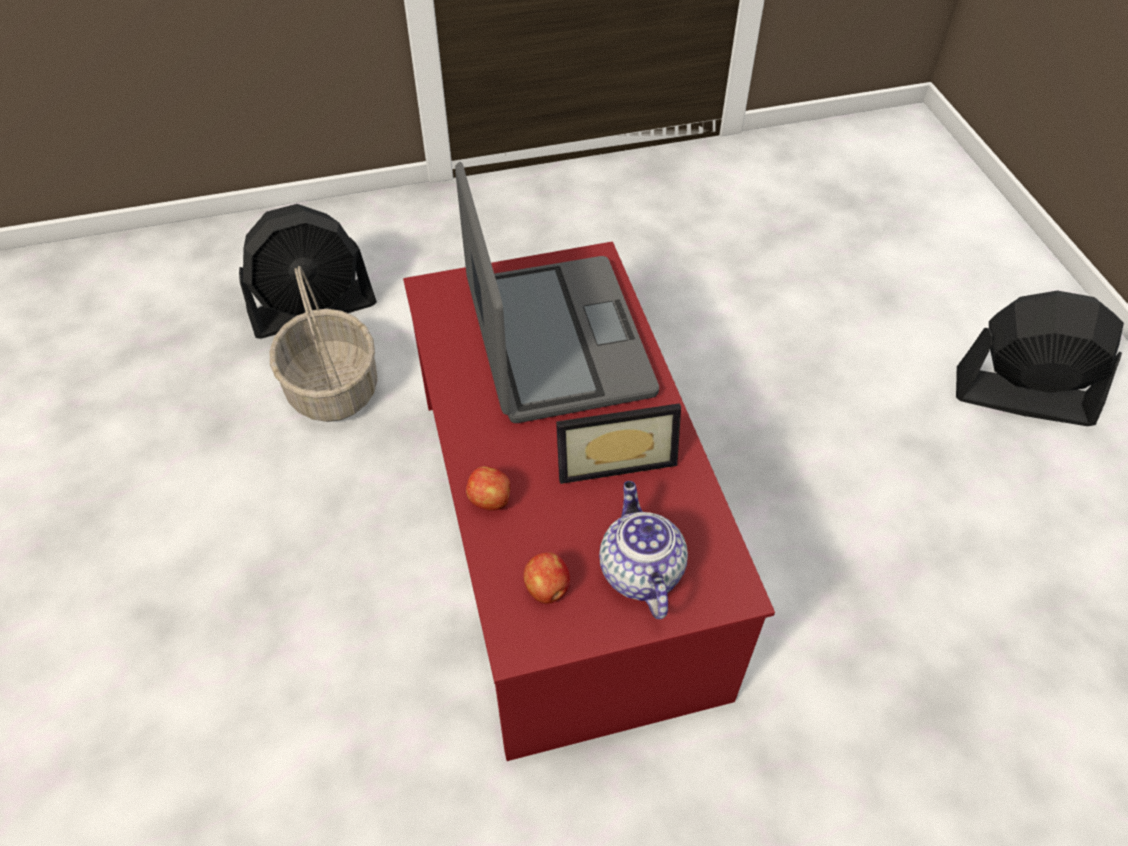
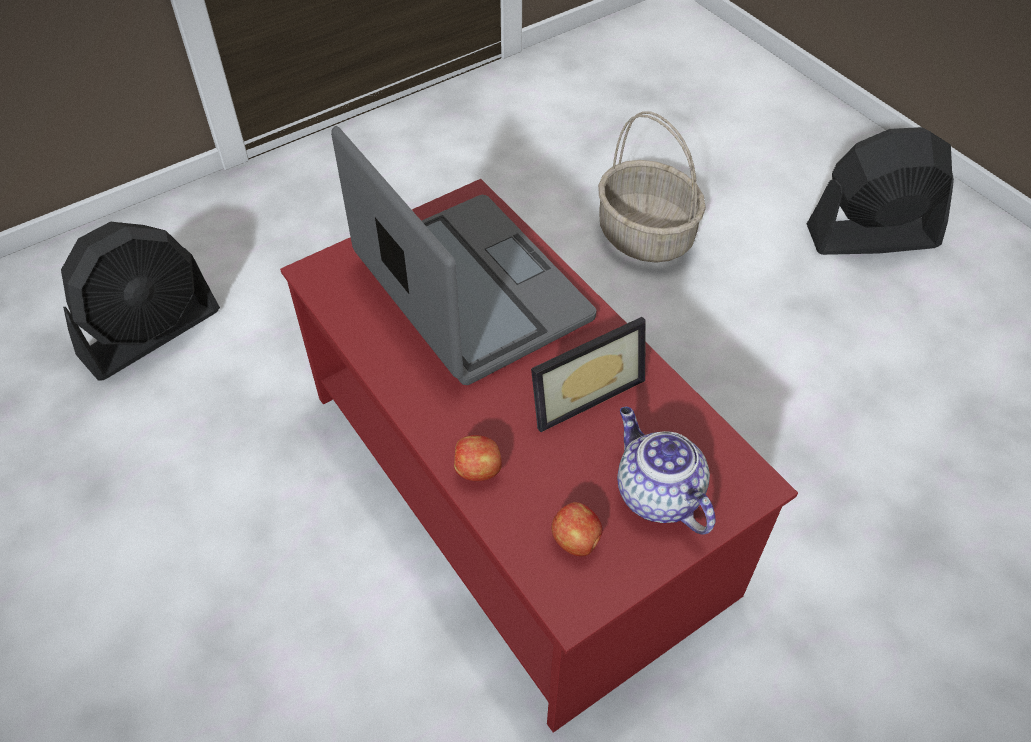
camera: 20 degrees left, 0 degrees up
(334, 389) = (210, 411): basket -> basket (646, 236)

